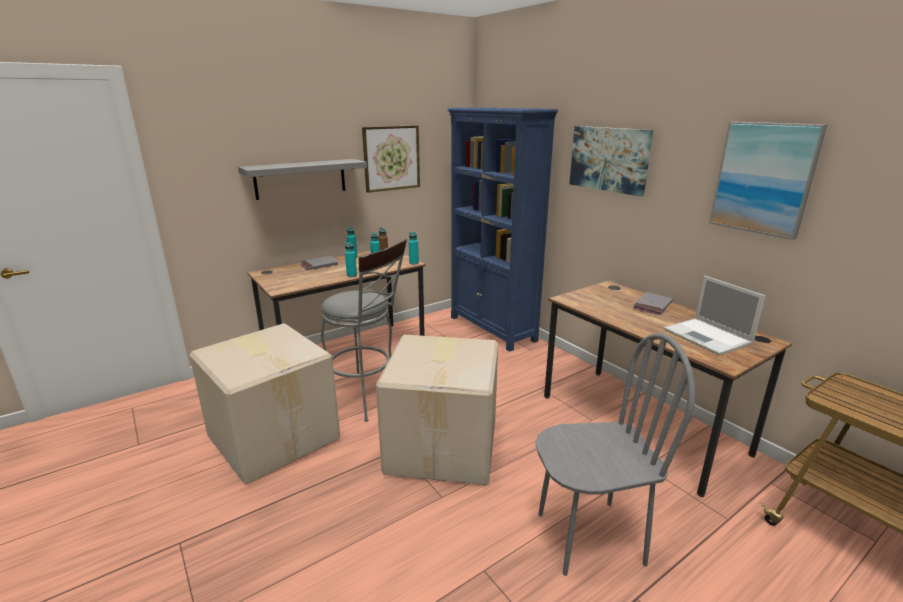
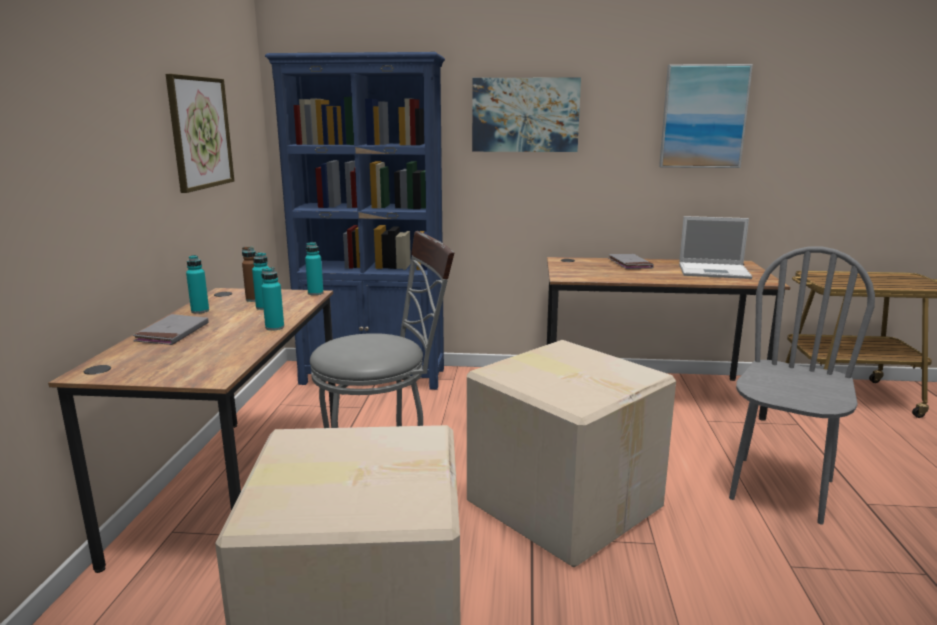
camera: 50 degrees left, 5 degrees down
(300, 178) = (102, 168): grey shelf -> none

